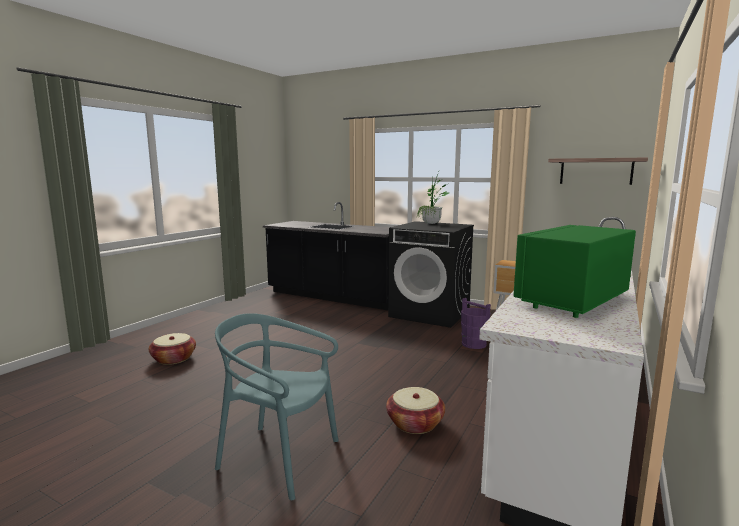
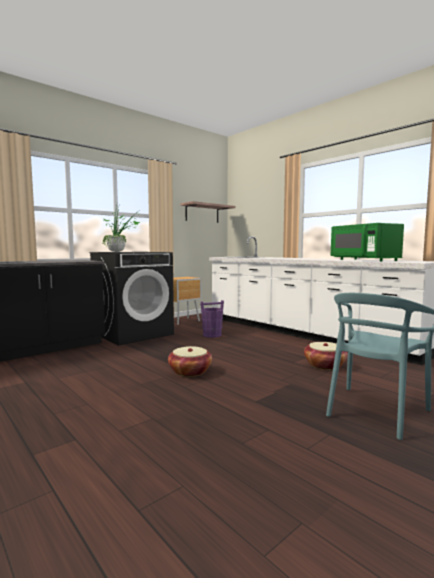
camera: 70 degrees left, 5 degrees down
(174, 359) = (74, 476): basket -> basket (190, 372)

